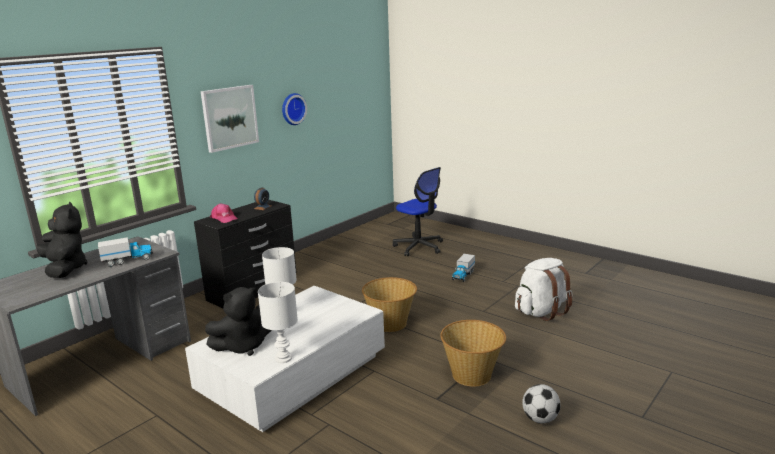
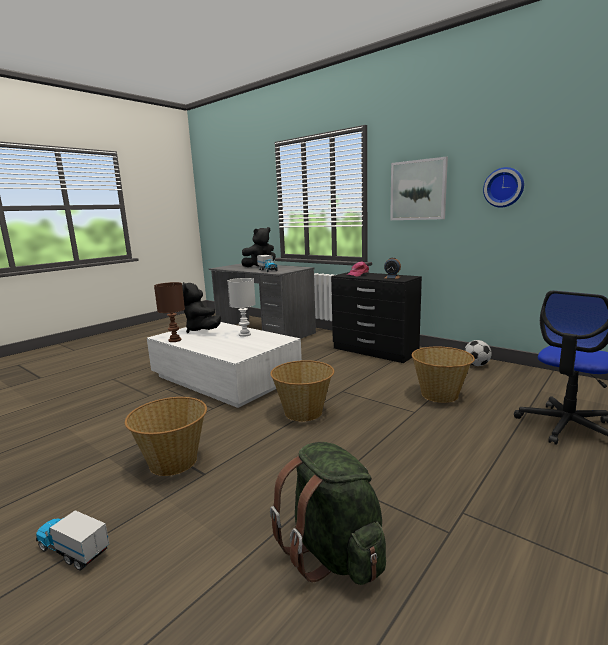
camera: 90 degrees right, 5 degrees down
(284, 358) = (174, 340): white table lamp -> brown table lamp
(369, 272) = (440, 395): none -> basket
(463, 275) = (466, 466): toy truck -> toy truck (73, 551)
(540, 419) = (54, 506): football -> football (476, 365)
(541, 312) = (333, 552): white backpack -> green backpack

